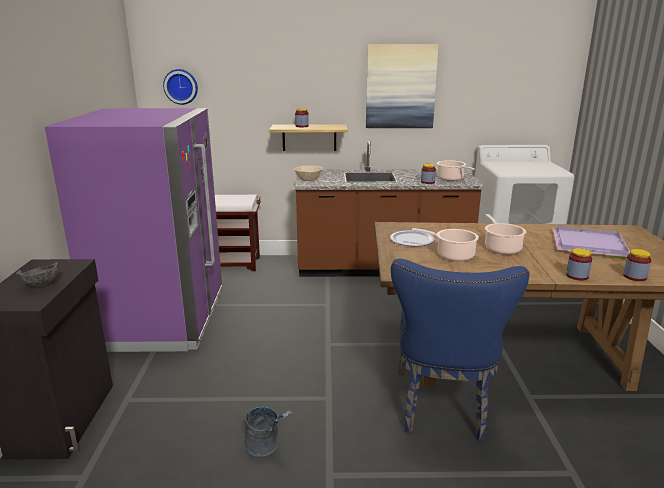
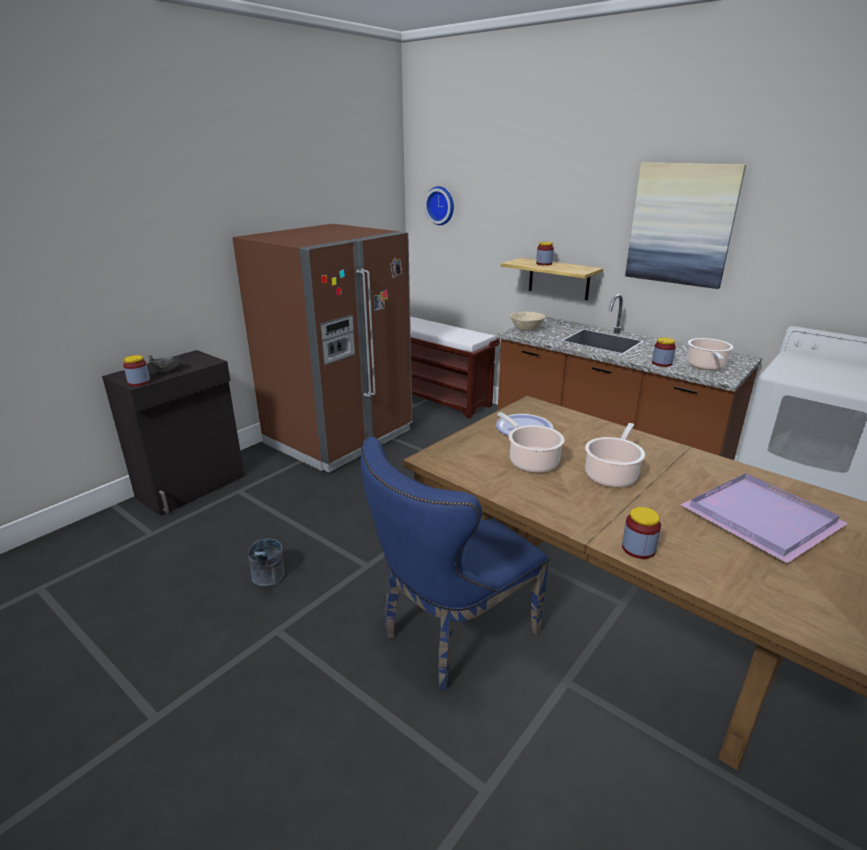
camera: 40 degrees right, 5 degrees up
(162, 320) = (339, 437): purple fridge -> brown fridge
(634, 277) = (730, 589): jar -> jar (139, 382)

